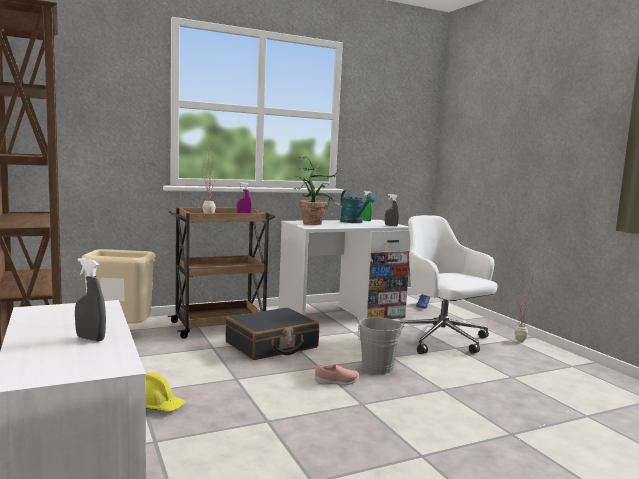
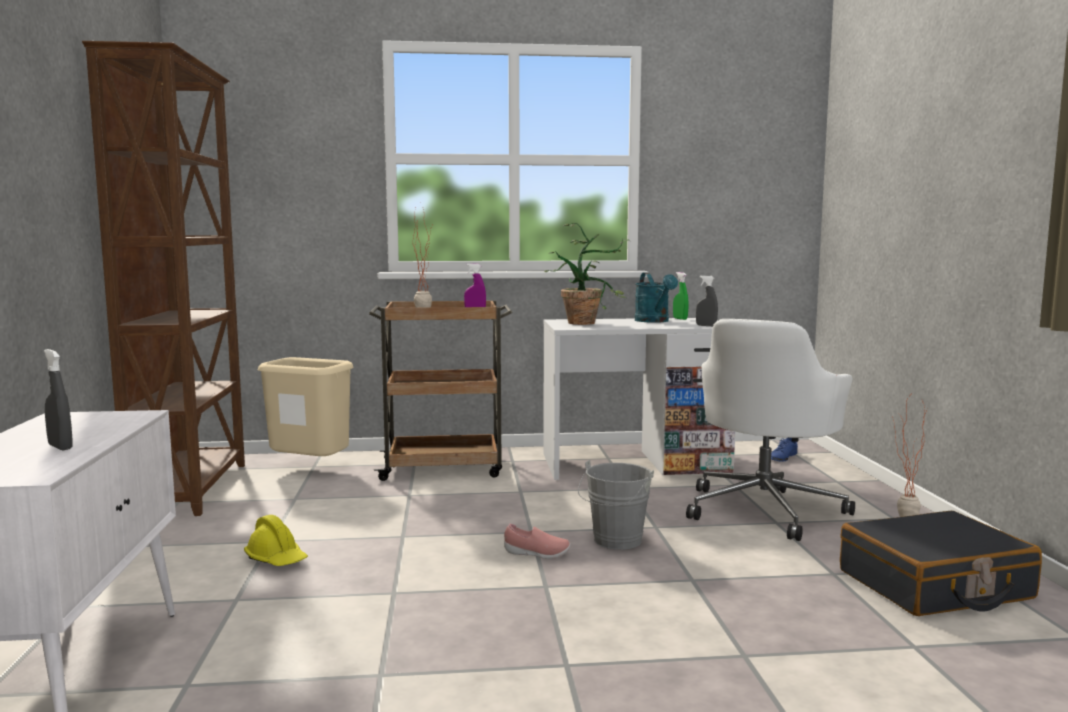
camera: 20 degrees right, 0 degrees up
(271, 345) = (491, 498): black suitcase -> black suitcase (935, 585)
(442, 340) = (765, 509): white office chair -> white office chair turned 135 degrees counterclockwise

